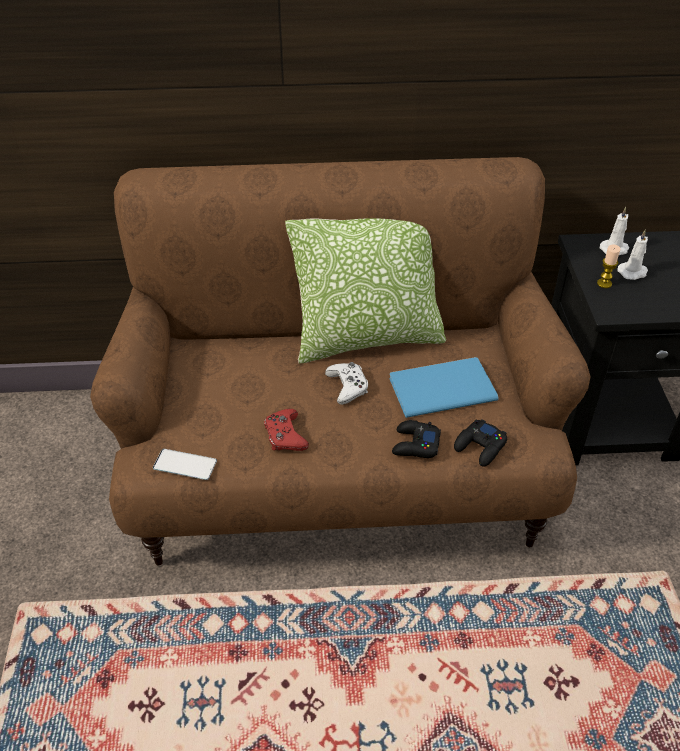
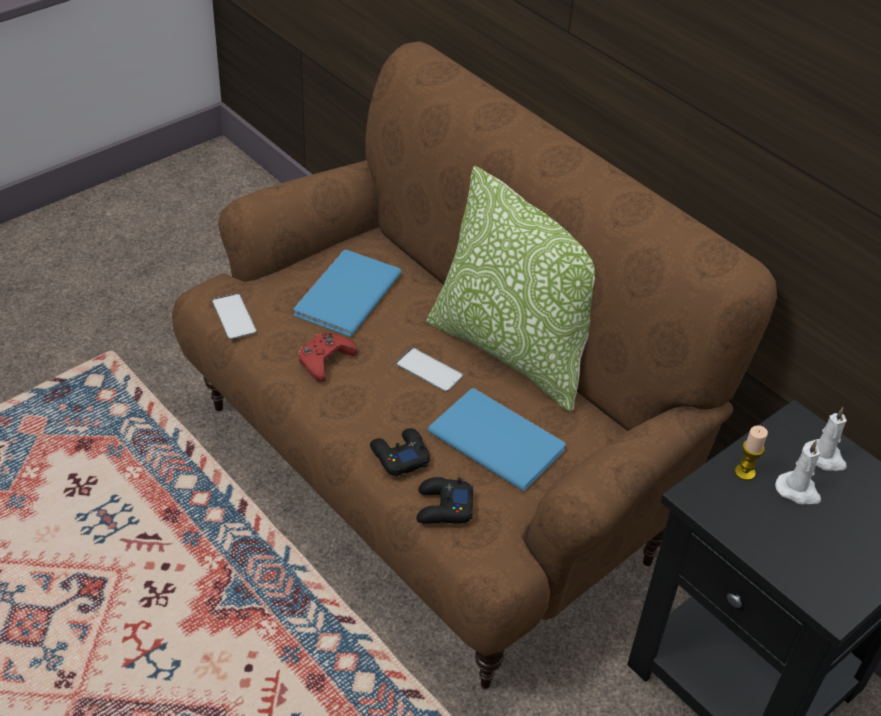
camera: 50 degrees right, 0 degrees up
(228, 391) = (344, 295): none -> blue book
(347, 386) = (429, 370): white game controller -> phone

